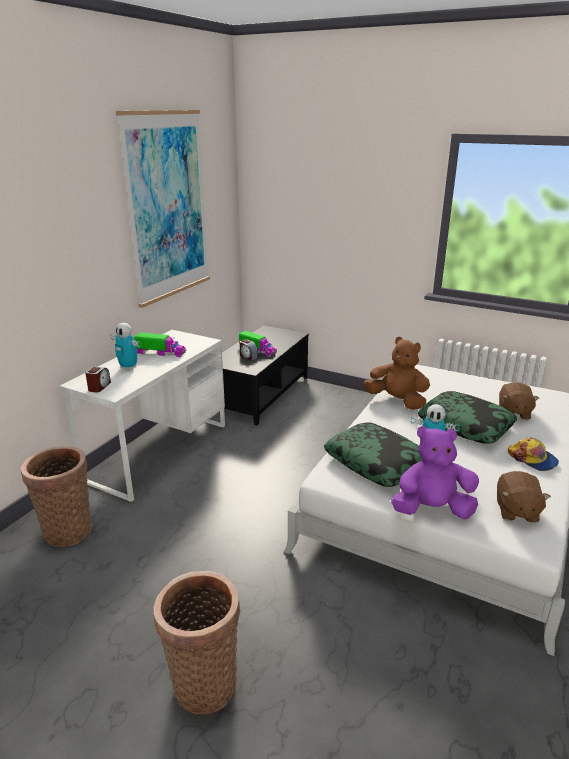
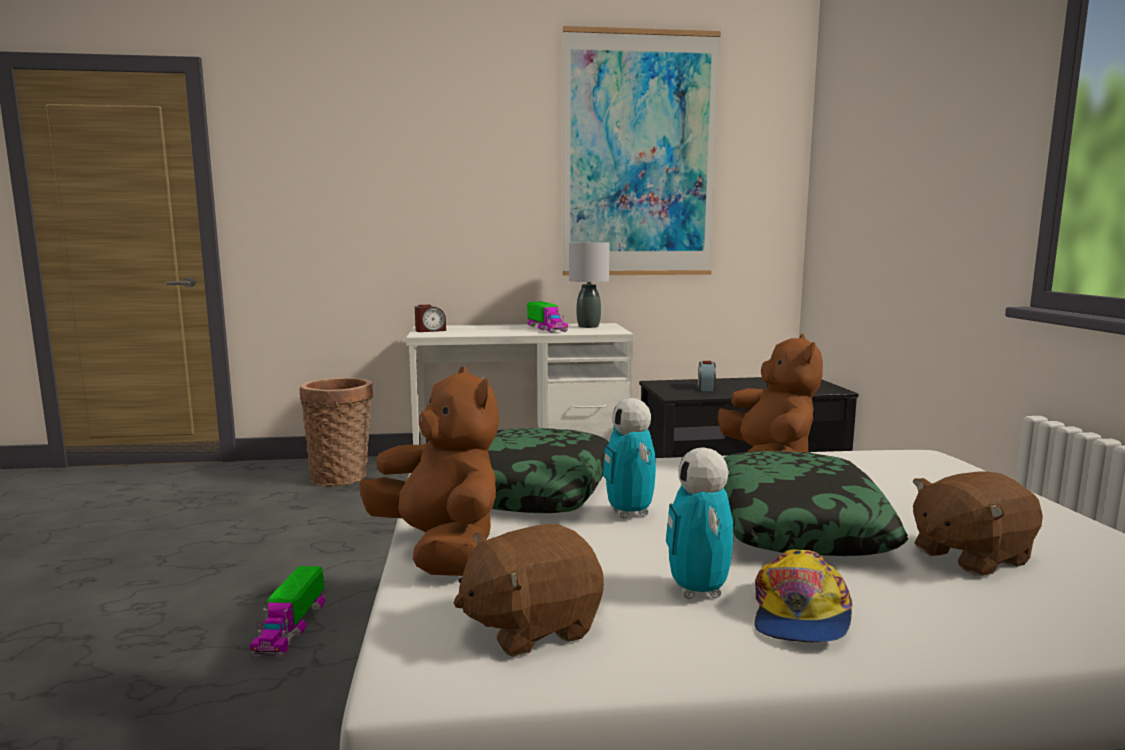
camera: 55 degrees right, 15 degrees down
(128, 367) = (490, 328): toy robot -> toy robot (698, 591)
(174, 340) = (589, 326): none -> grey table lamp
(203, 681) = (135, 611): basket -> none
(257, 350) = (733, 387): toy truck -> toy truck (291, 627)
(432, 510) = (440, 549): purple plush toy -> brown plush toy

